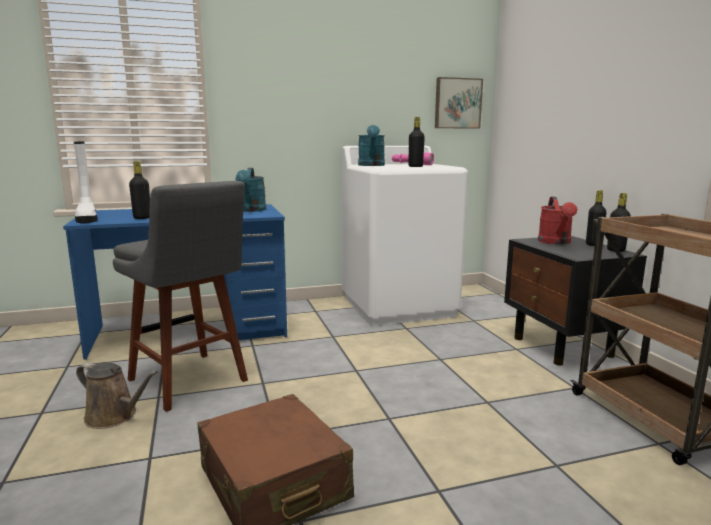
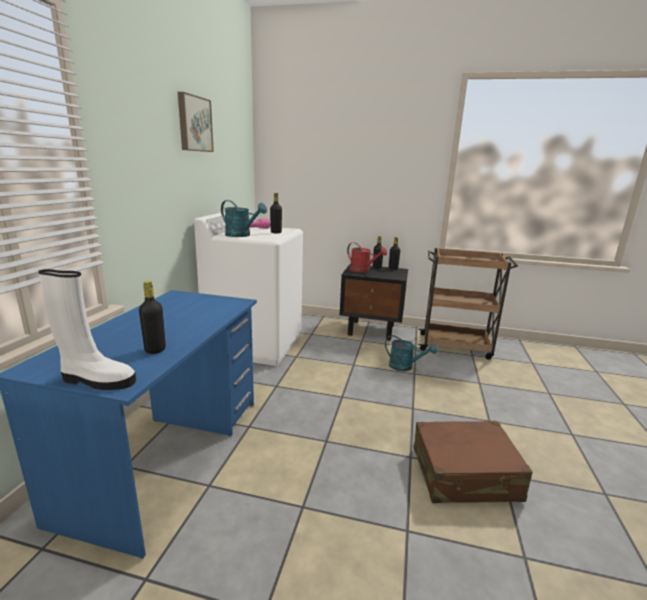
camera: 60 degrees left, 5 degrees up
(114, 416) = (320, 545): brown watering can -> none
(190, 382) = (290, 479): grey stool -> none
(250, 210) = (199, 302): turquoise watering can -> turquoise watering can (405, 367)
(457, 103) = (241, 173): picture -> picture (194, 124)

